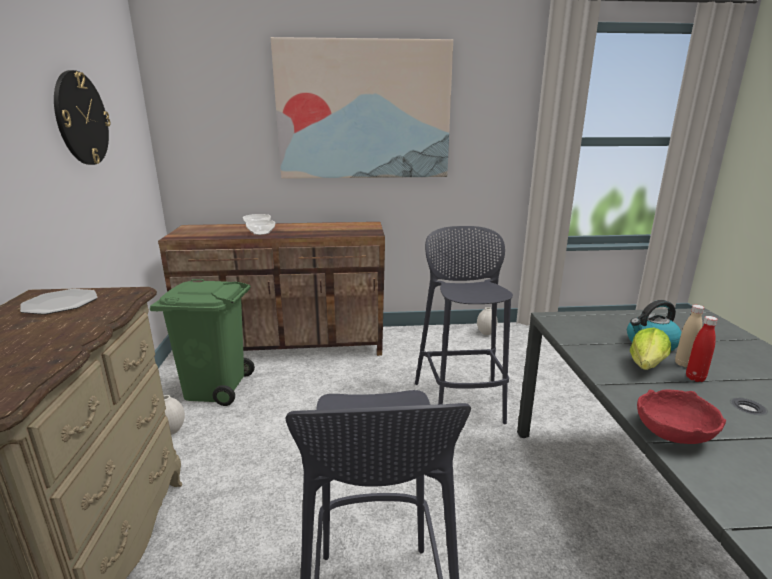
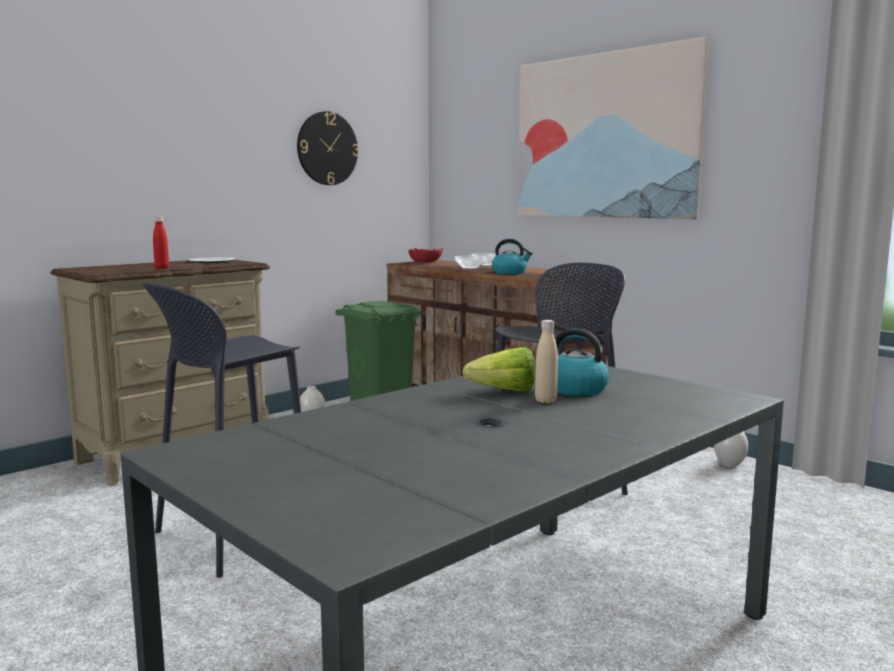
camera: 50 degrees right, 10 degrees down
(315, 233) = (510, 272): none -> kettle
(672, 432) = (376, 405): red bowl -> red bowl (425, 262)
(695, 378) = (516, 405): red bottle -> red bottle (162, 268)

